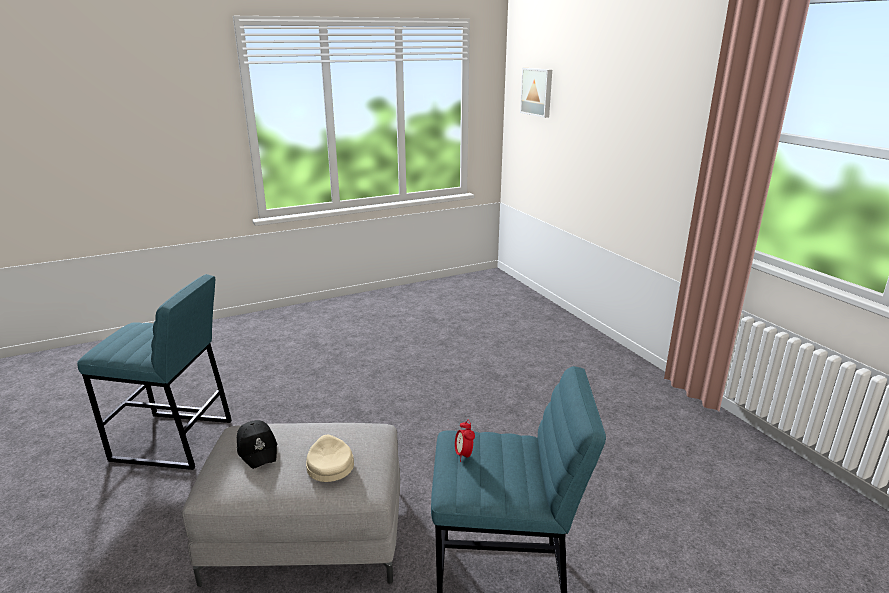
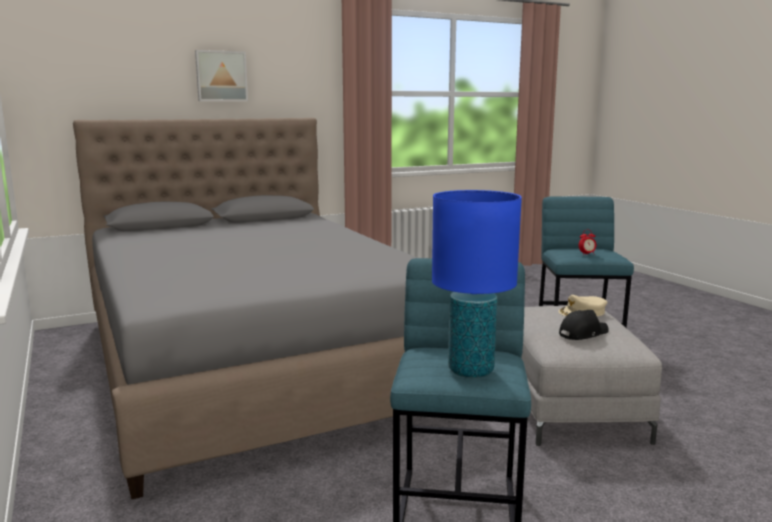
camera: 90 degrees left, 10 degrees down
(121, 339) = (470, 370): none -> blue table lamp
(439, 348) = (255, 361): none -> grey bed
(537, 92) = (89, 82): picture -> picture (221, 76)

